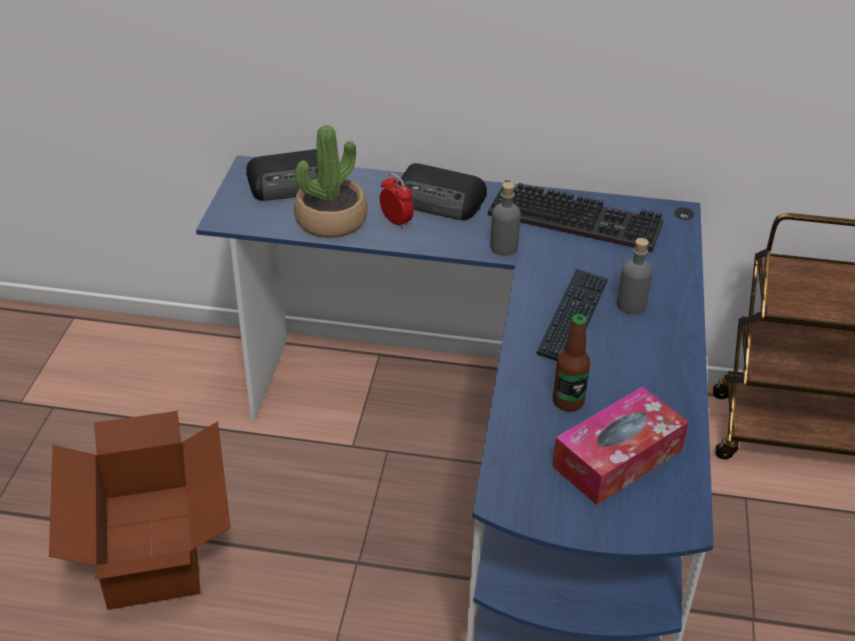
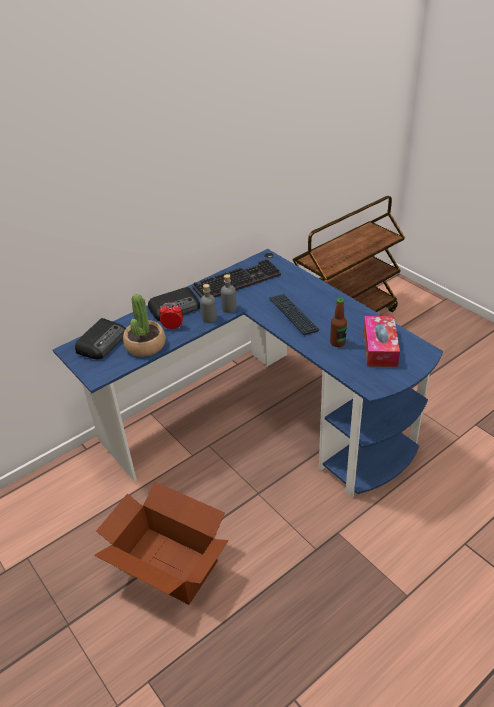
camera: 45 degrees left, 0 degrees up
(631, 305) = (303, 297): grey bottle -> grey bottle (209, 318)

